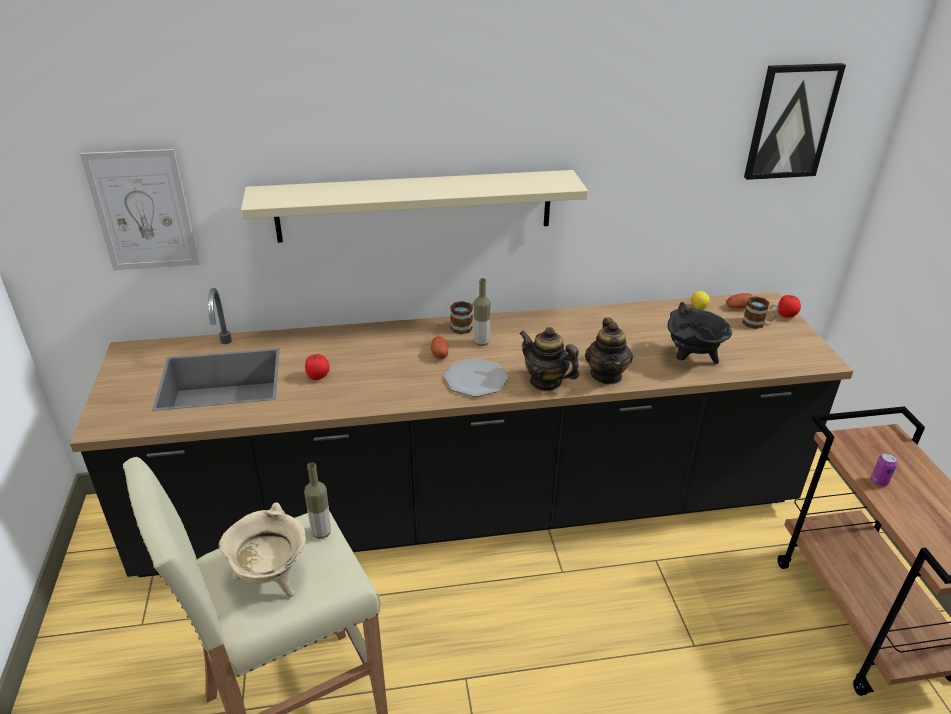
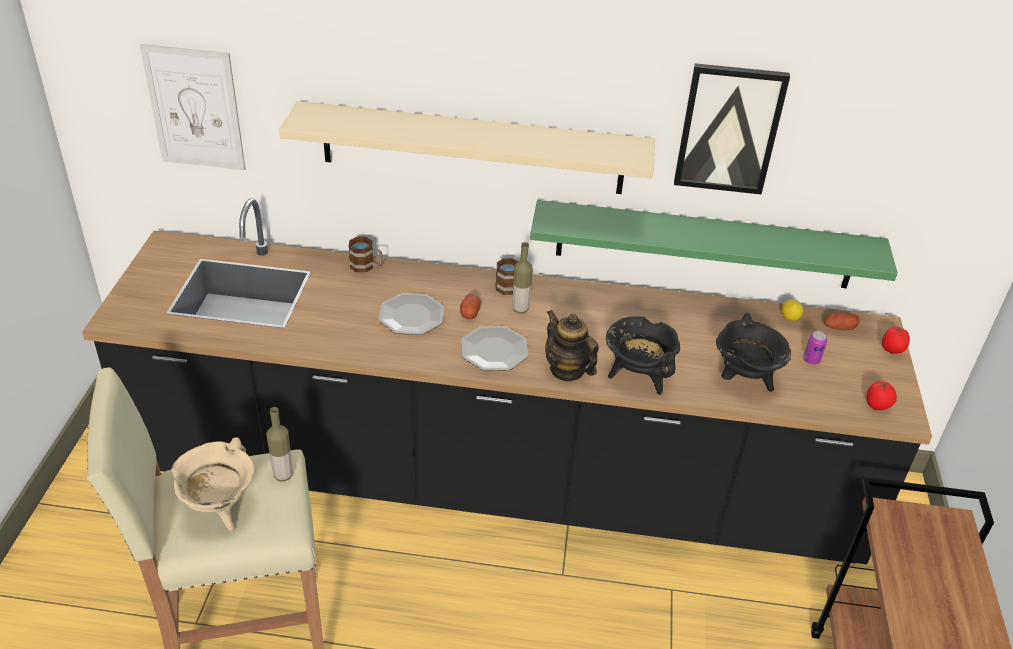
camera: 15 degrees right, 5 degrees up
(318, 377) = (335, 312): tomato -> tomato (877, 406)
(389, 366) = (411, 316): none -> plate
(606, 375) = (637, 377): teapot -> black cooking pot
(619, 259) = (704, 245): none -> green shelf
(758, 323) = (851, 352): mug -> mug (366, 267)
(791, 122) = (931, 125): picture -> picture (729, 129)
(879, 481) = (905, 571): can -> can (811, 360)

